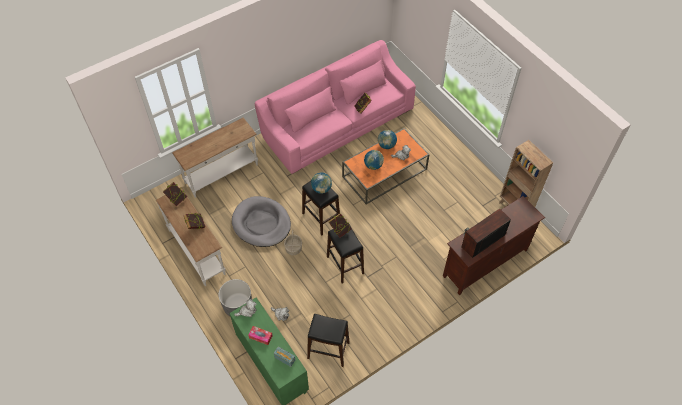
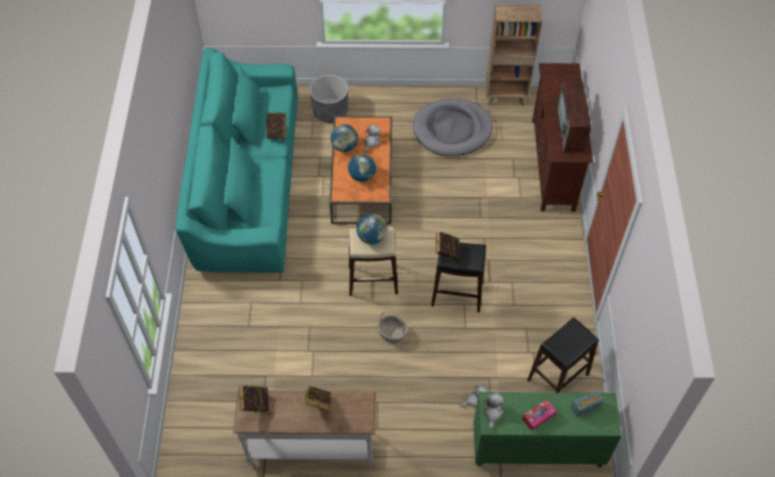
camera: 55 degrees left, 0 degrees up
(222, 174) = (212, 351): white console table -> none
(238, 306) = (429, 442): grey planter -> grey planter (330, 112)
(261, 223) = (328, 348): grey dog bed -> grey dog bed (452, 130)
(321, 218) = (372, 280): black stool -> beige stool
(337, 122) = (247, 181): pink sofa -> turquoise sofa

